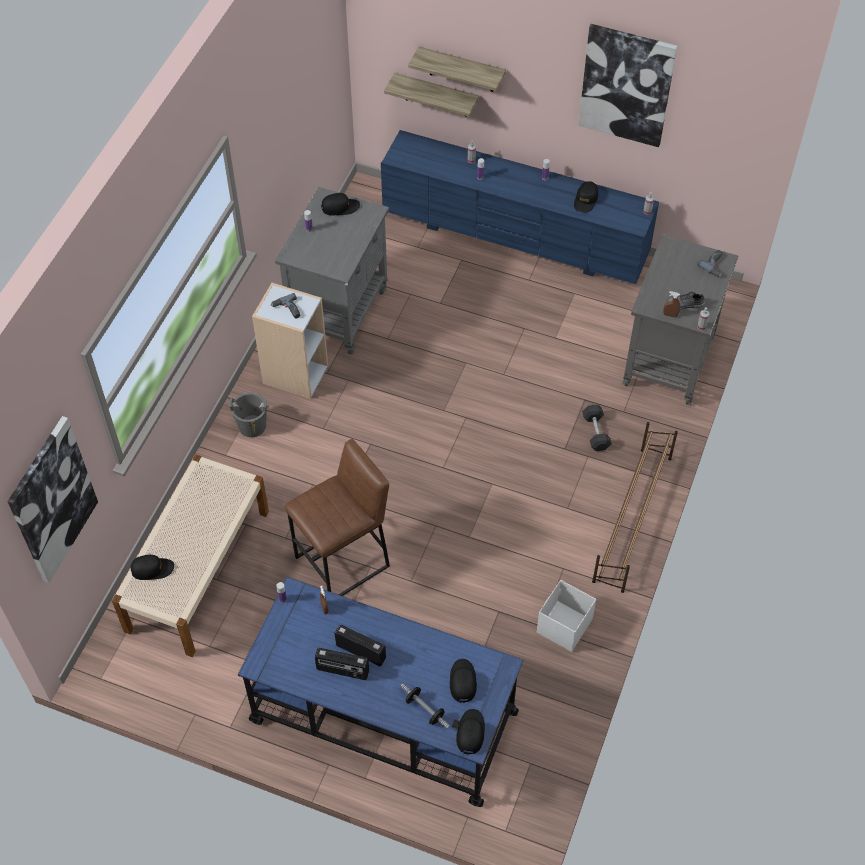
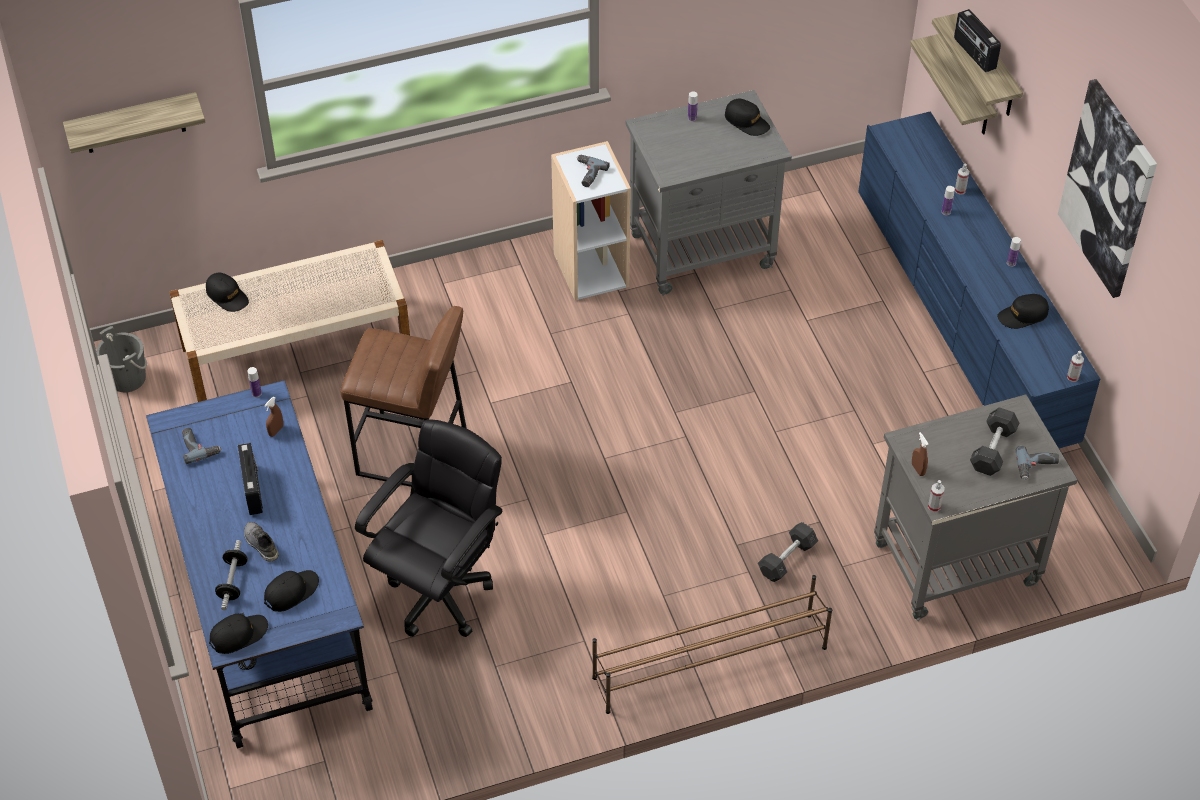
camera: 50 degrees right, 5 degrees down
(52, 500) = (133, 123): picture -> shelf
(252, 426) = (496, 279): grey bucket -> grey bucket (127, 378)
(295, 659) = (199, 446): none -> power drill
(342, 671) = (219, 490): radio -> radio (974, 54)
(462, 616) = (442, 591): none -> black office chair
(563, 626) = (512, 686): white storage box -> none
(685, 304) = (948, 474): grey shoe -> grey shoe (260, 545)
(686, 274) = (992, 449): none -> grey dumbbell

